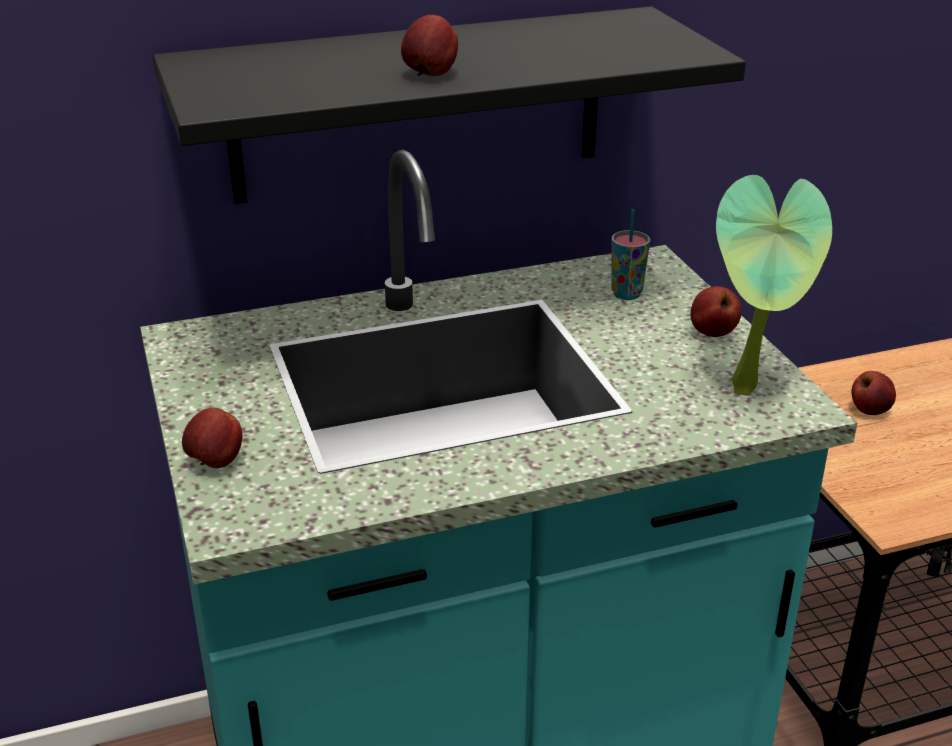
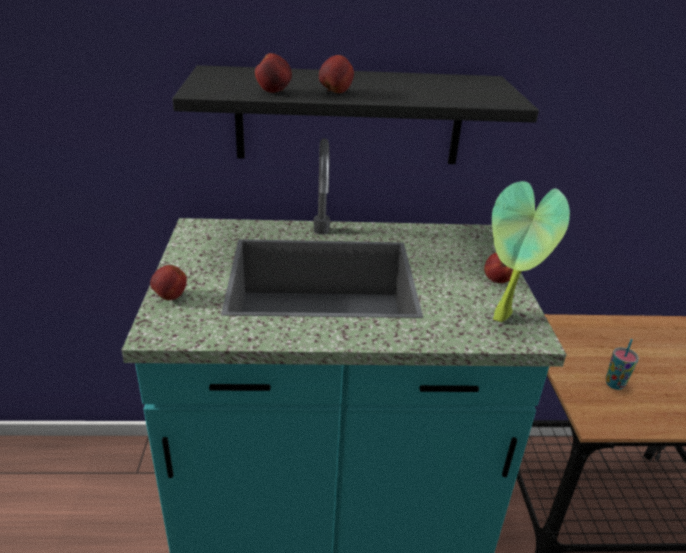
camera: 15 degrees right, 0 degrees up
(626, 294) = (455, 248): cup -> cup (614, 384)
(869, 411) = (607, 349): apple -> apple (274, 92)

